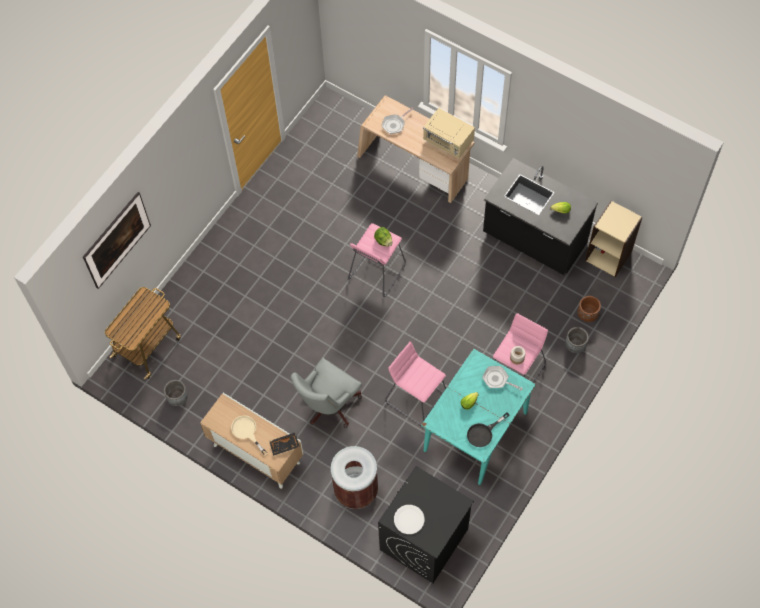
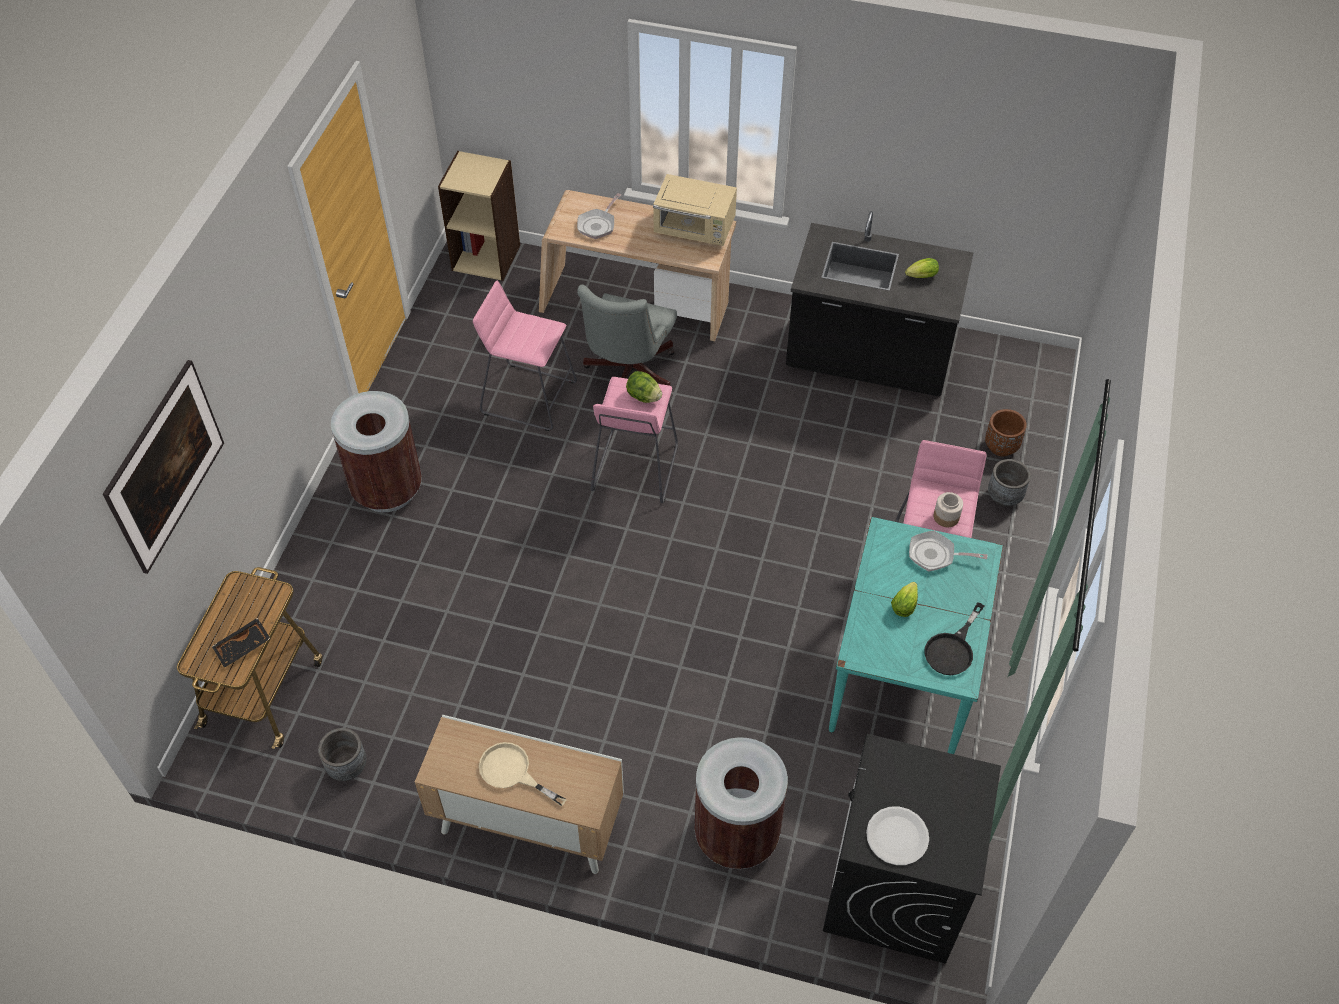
camera: 20 degrees left, 10 degrees down
(241, 247) = (387, 489): none -> brown trash can
(284, 446) = (594, 777): black tray -> black tray (243, 647)
(328, 406) = (631, 703): grey office chair -> grey office chair (628, 375)
(416, 398) = (781, 647): pink stool -> pink stool (529, 397)
(608, 256) = (992, 356): beige bookcase -> beige bookcase (486, 257)

